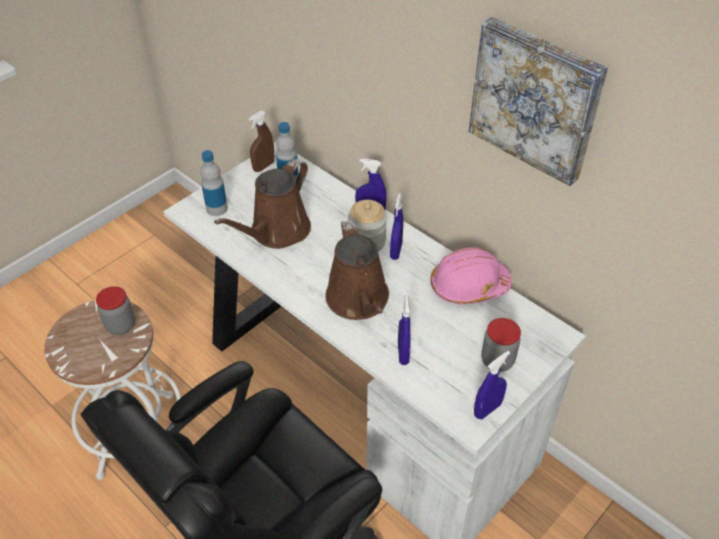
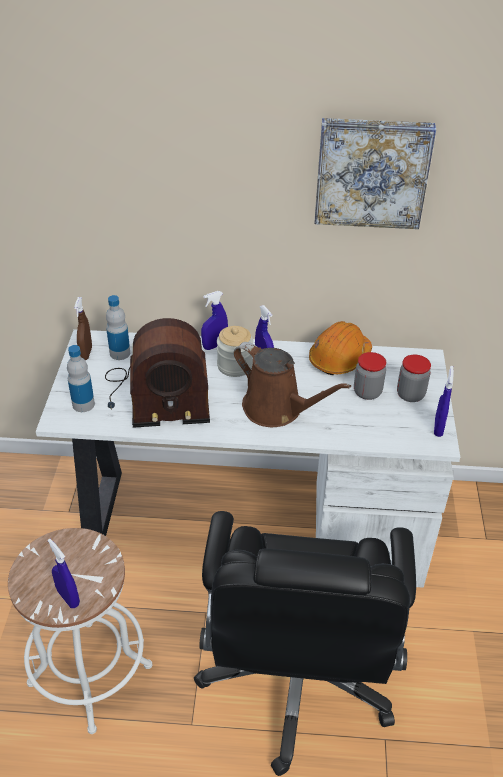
camera: 40 degrees left, 5 degrees down
(121, 325) = (76, 551): jar -> jar (367, 392)
(276, 232) = (156, 396): brown watering can -> radio
(403, 353) = (347, 426): blue spray bottle -> blue spray bottle (68, 598)
(468, 286) = (339, 358): pink hard hat -> orange hard hat

